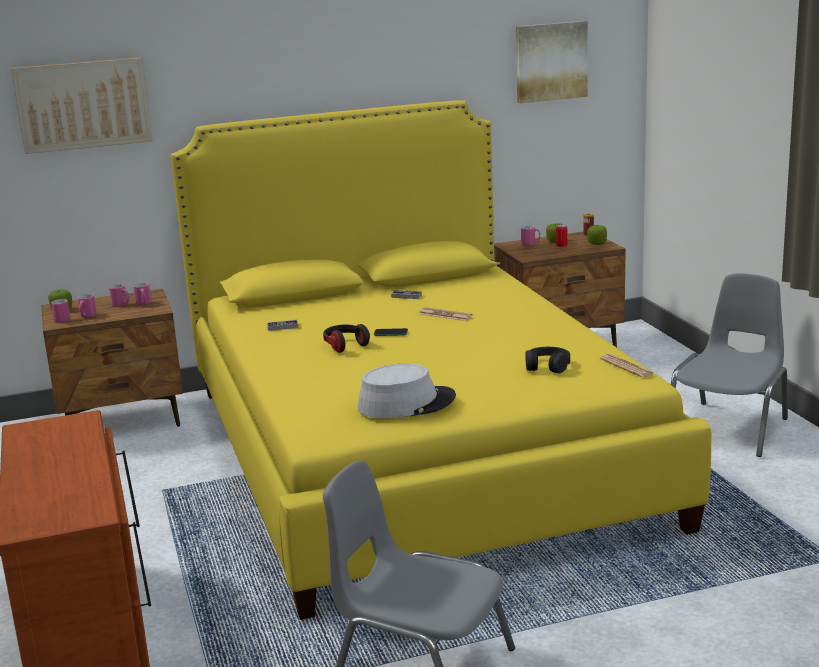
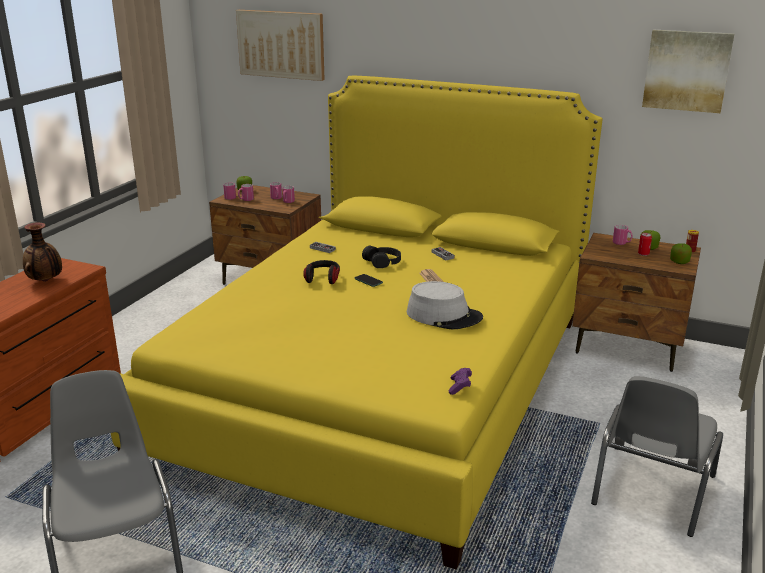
camera: 40 degrees right, 5 degrees up
(64, 443) = (46, 281): none -> vase
(406, 403) = (255, 341): grey hat -> grey hat (444, 315)
(547, 366) = (406, 357): black headphones -> black headphones (382, 261)
(627, 367) = (460, 387): newspaper -> purple game controller
(729, 428) = (651, 491): grey chair -> grey chair turned 135 degrees clockwise

